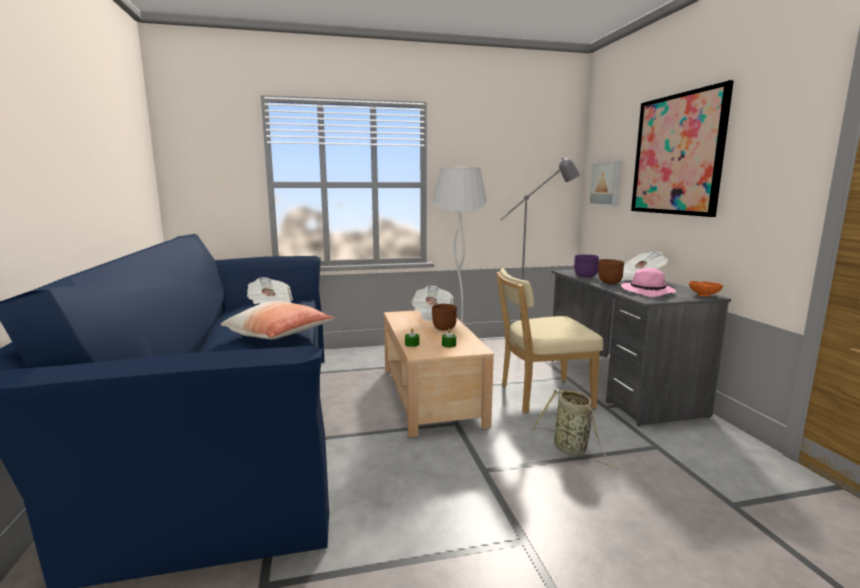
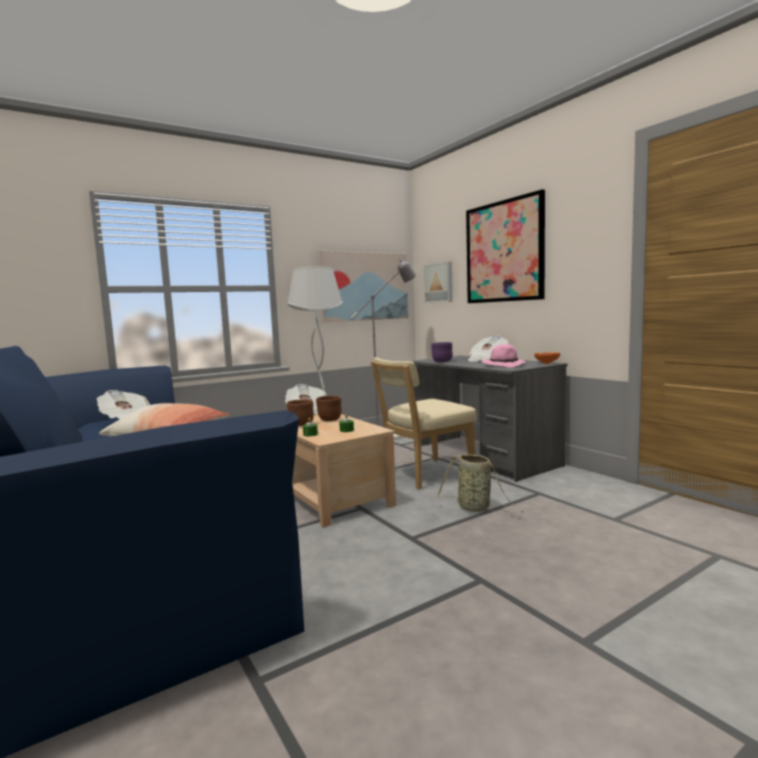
camera: 20 degrees left, 5 degrees down
(522, 184) = (364, 286): none -> picture
(609, 283) = (467, 363): brown bowl -> brown bowl (301, 424)

